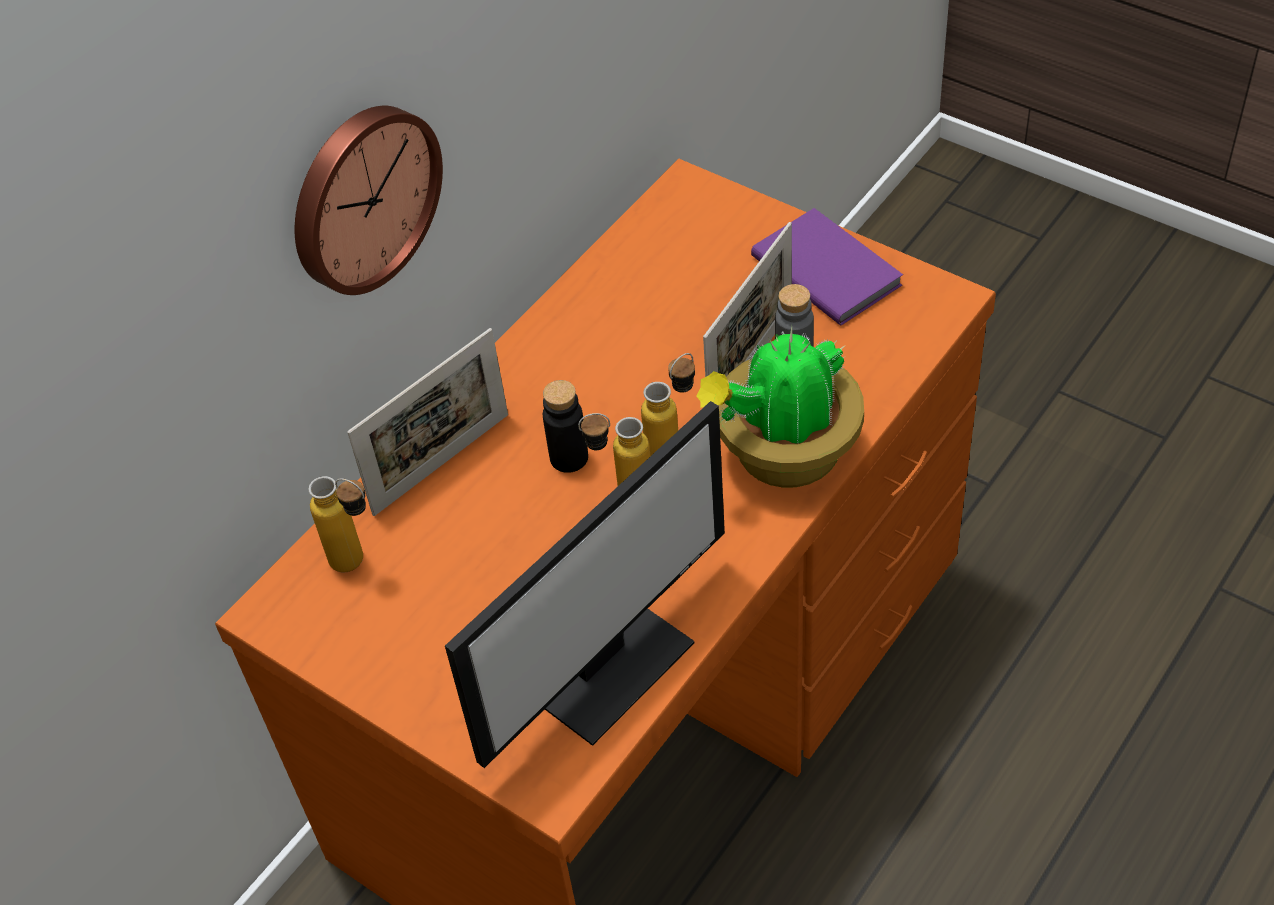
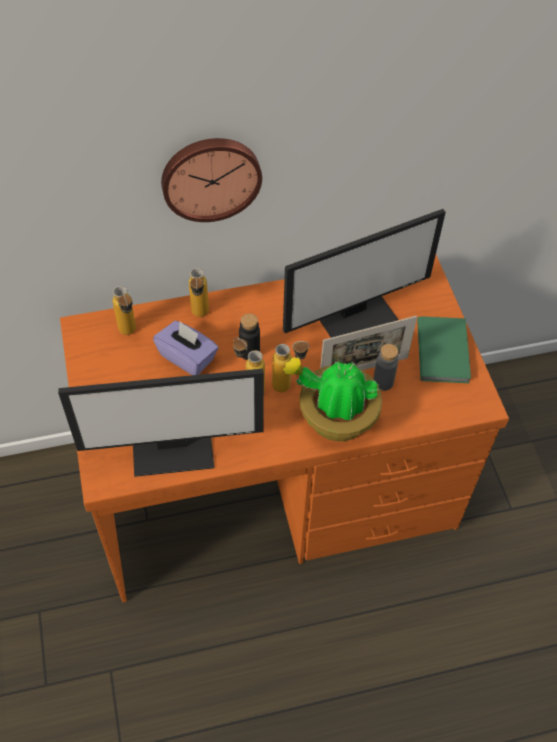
camera: 35 degrees right, 5 degrees up
(441, 464) = (200, 317): picture frame -> bottle
(486, 530) = (187, 357): none -> purple tissue box
(662, 305) = (356, 315): none -> monitor
(827, 268) = (444, 350): purple book -> green book

